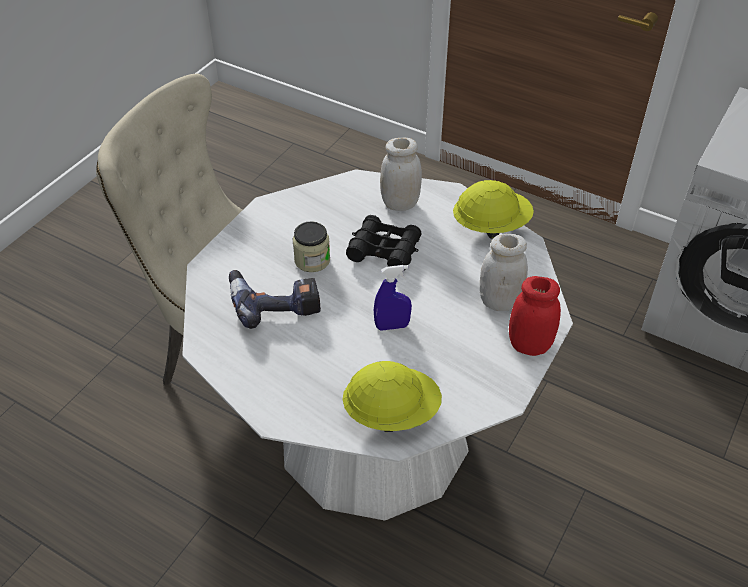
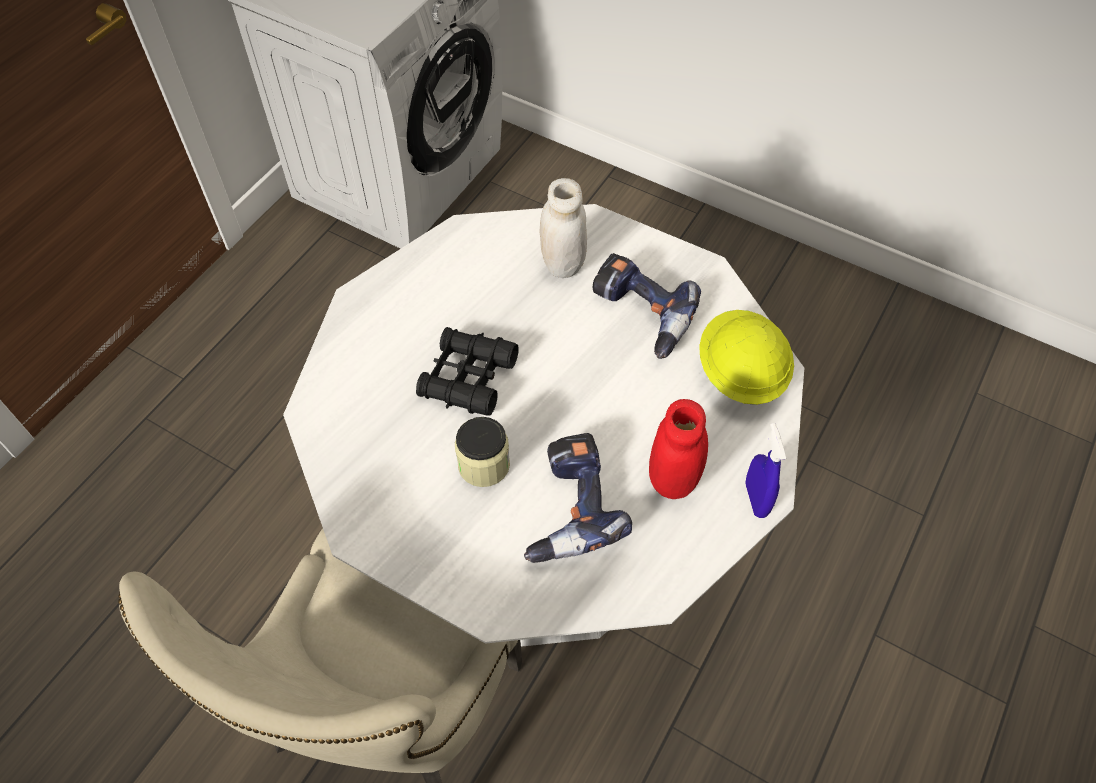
camera: 90 degrees left, 10 degrees up
(392, 326) = (607, 371): blue spray bottle -> blue spray bottle (756, 499)
(400, 204) = (373, 359): white jar -> none
(448, 348) = (639, 316): none -> power drill
(491, 226) = (428, 262): yellow hard hat -> none
(529, 345) = (630, 243): red jar -> red jar (672, 479)

